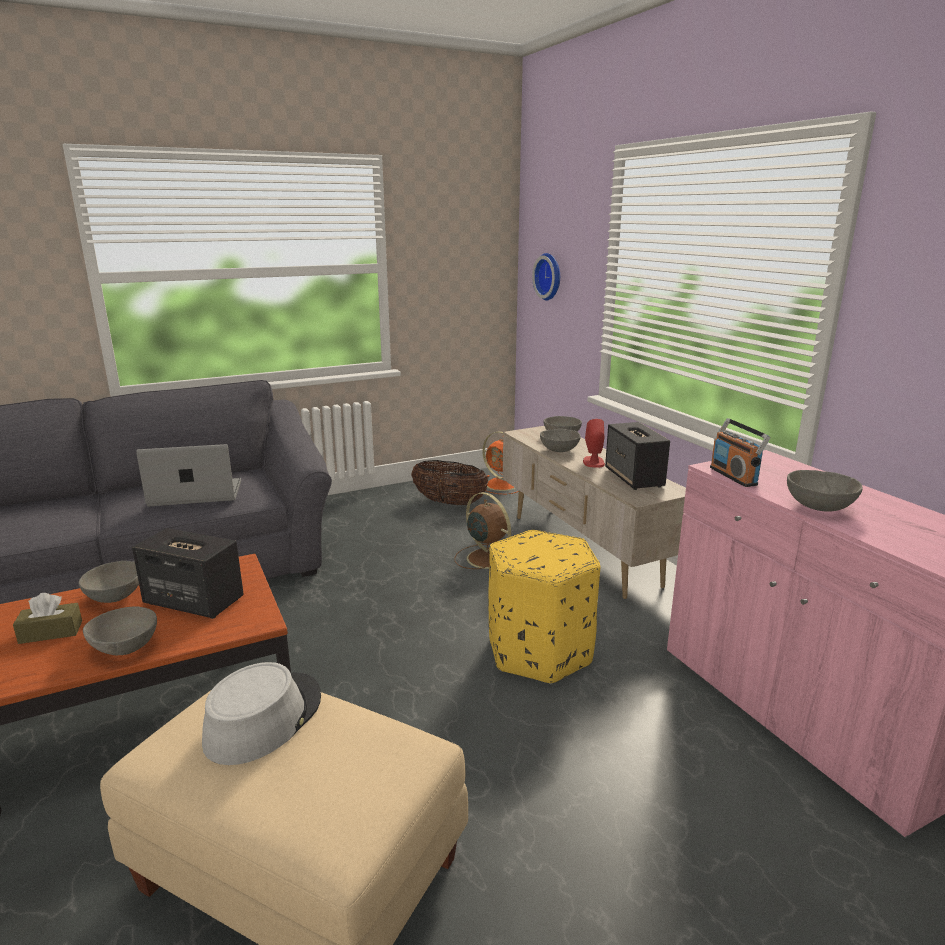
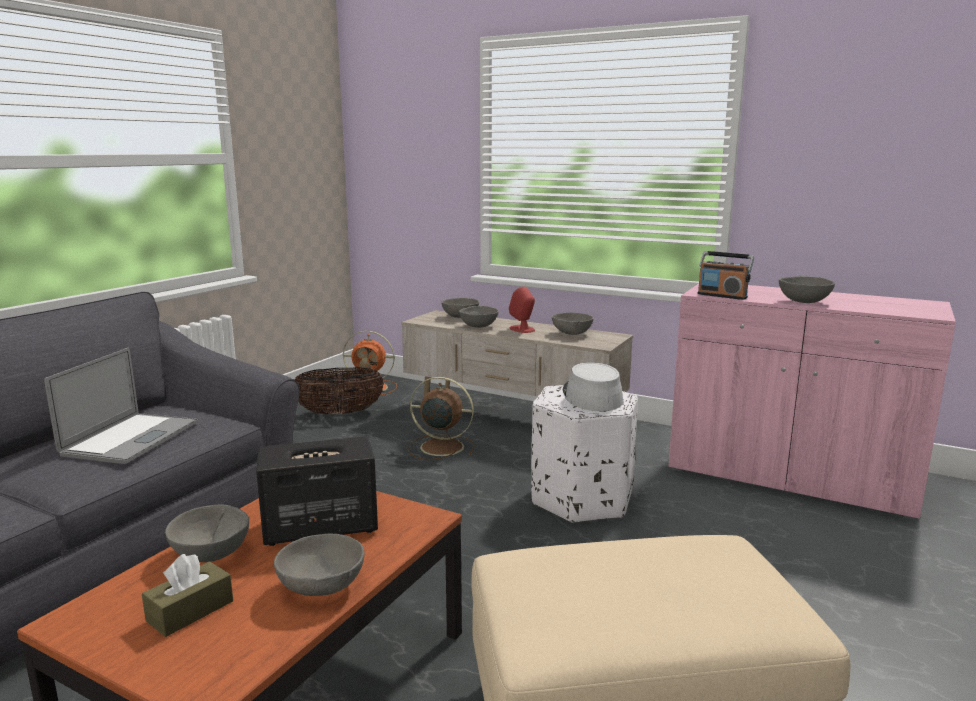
camera: 35 degrees left, 5 degrees down
(196, 493) = (131, 438): laptop -> laptop turned 150 degrees clockwise
(263, 718) = (591, 572): grey hat -> grey hat (591, 396)
(539, 651) = (581, 499): yellow ottoman -> white ottoman
(550, 276) = (397, 166): wall clock -> none
(634, 478) = (572, 333): speaker -> grey bowl

